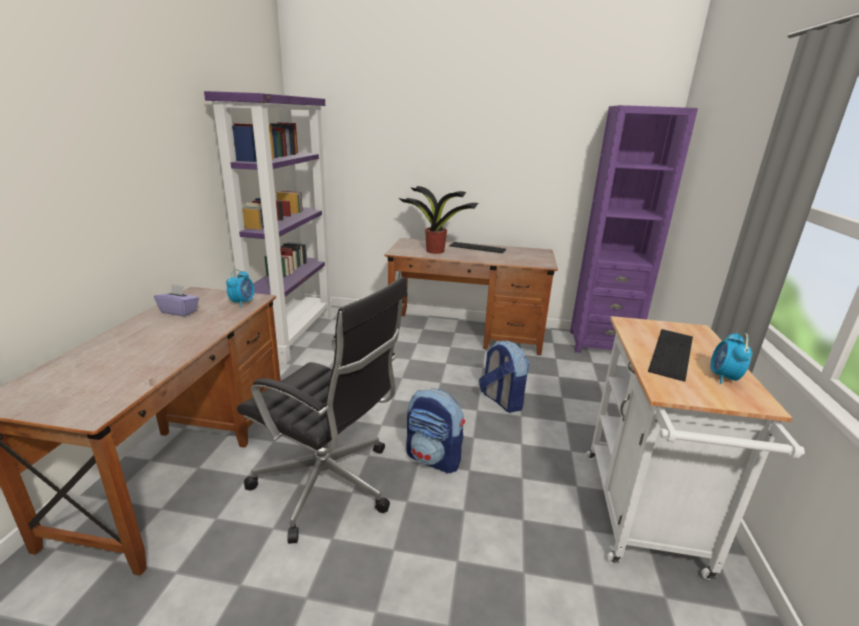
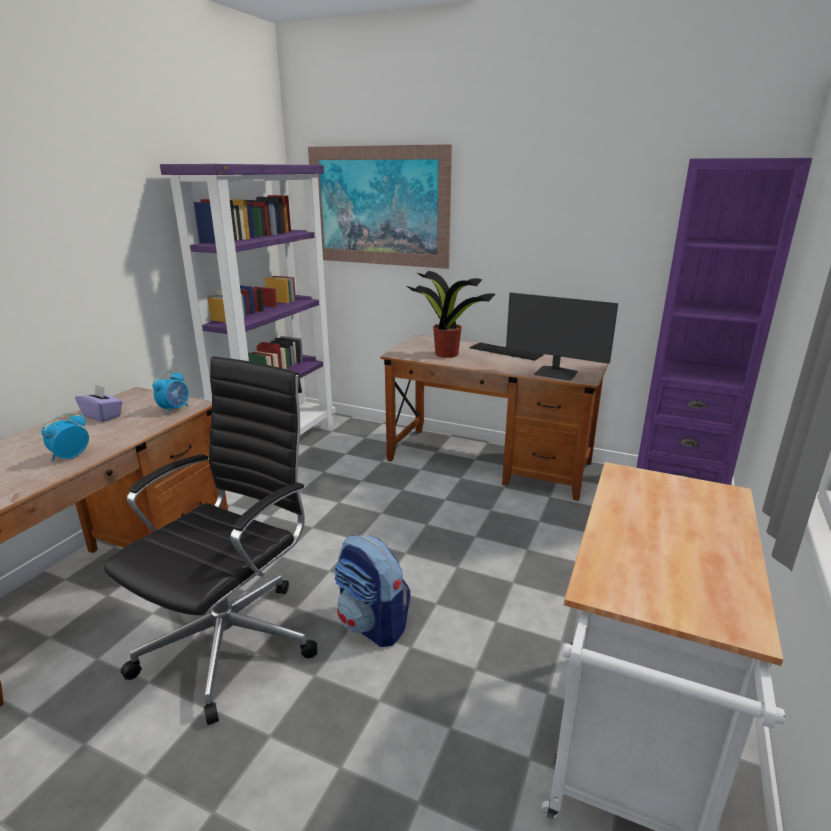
camera: 15 degrees right, 0 degrees up
(328, 485) = (233, 639): black office chair -> black office chair turned 105 degrees counterclockwise
(368, 134) = (378, 206): none -> picture
(501, 400) = (495, 558): backpack -> none
(523, 262) = (556, 373): none -> monitor
(671, 353) = (655, 528): keyboard -> none
(723, 377) = (711, 576): alarm clock -> alarm clock (70, 456)

